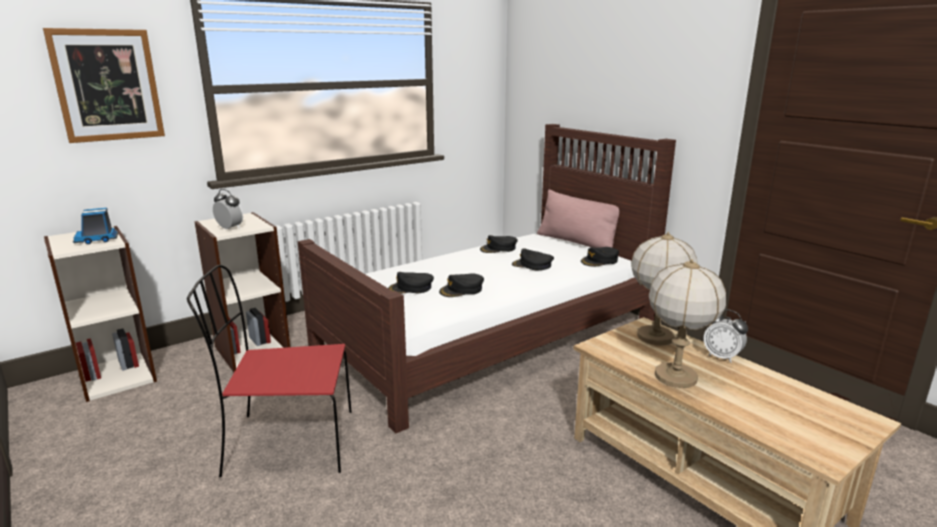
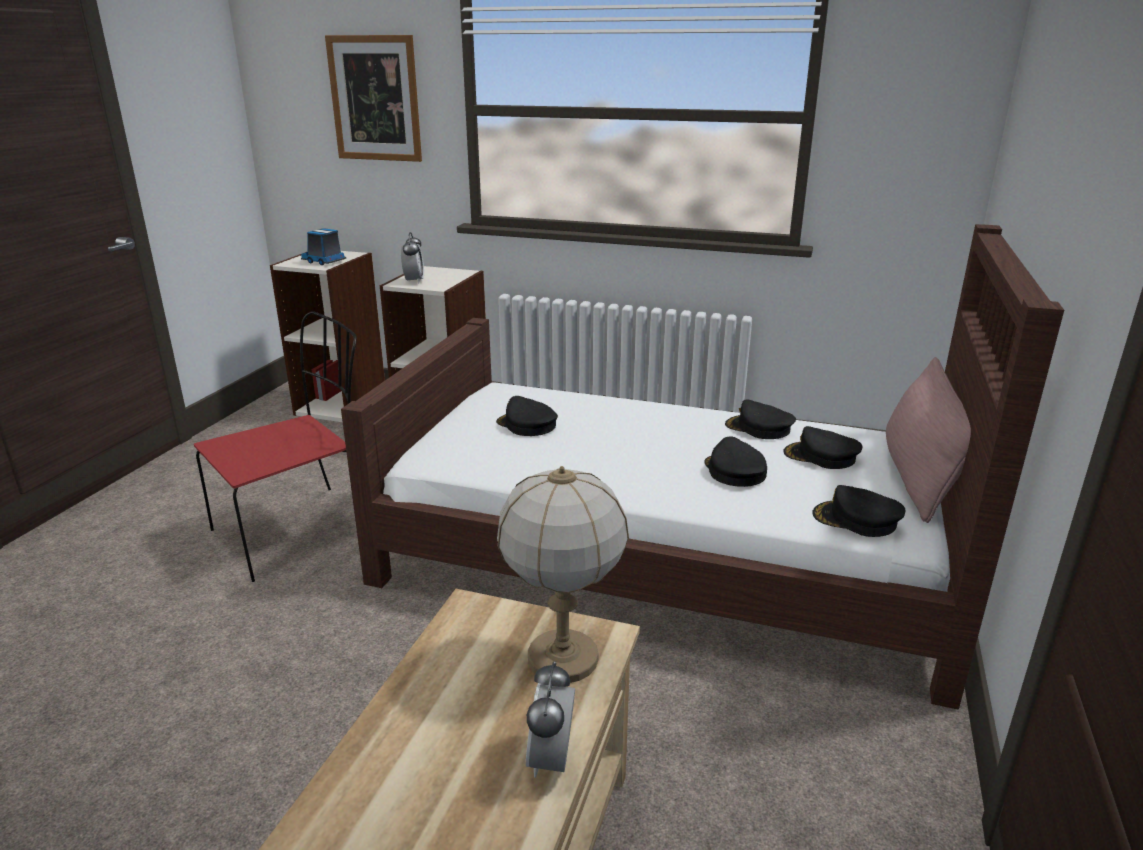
camera: 55 degrees right, 5 degrees up
(286, 443) = (299, 530): red chair -> red chair turned 90 degrees clockwise
(462, 290) = (563, 455): black cap -> black cap (821, 456)
(675, 377) = (418, 718): table lamp -> none

